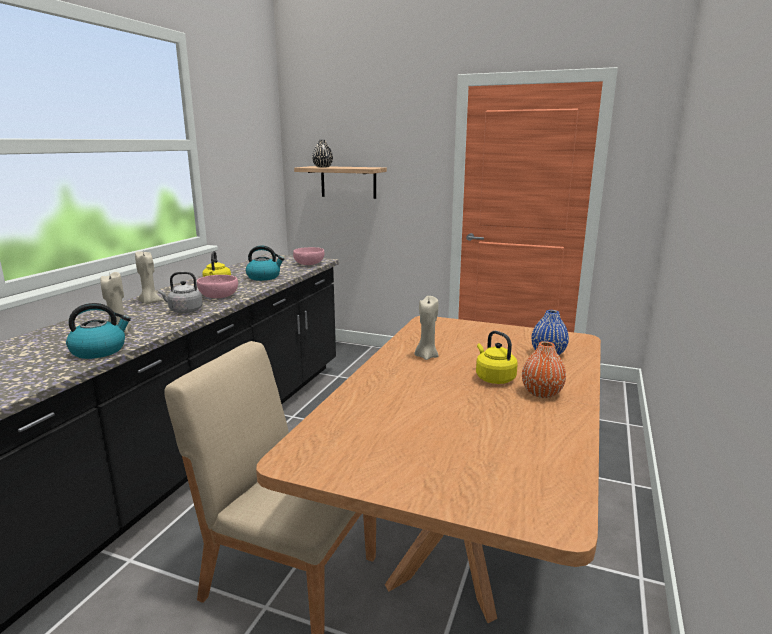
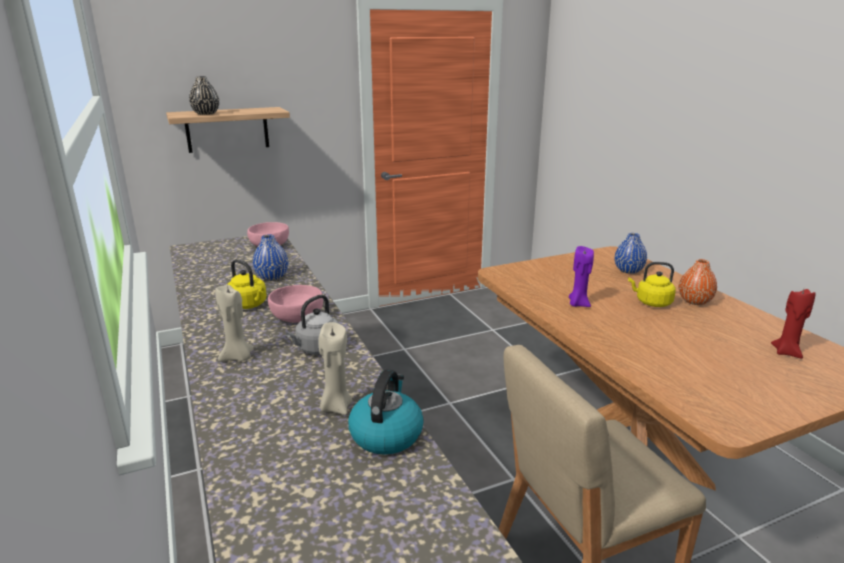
camera: 45 degrees left, 5 degrees up
(264, 277) = (272, 277): kettle -> blue vase
(426, 356) = (578, 304): beige candle -> purple candle
(508, 459) = (786, 352): none -> red candle

